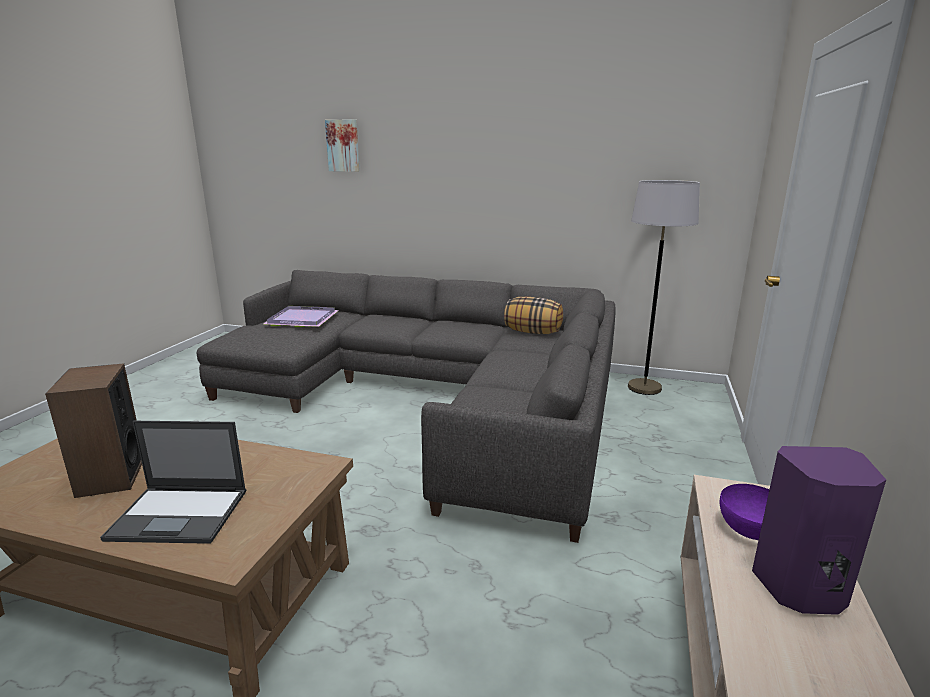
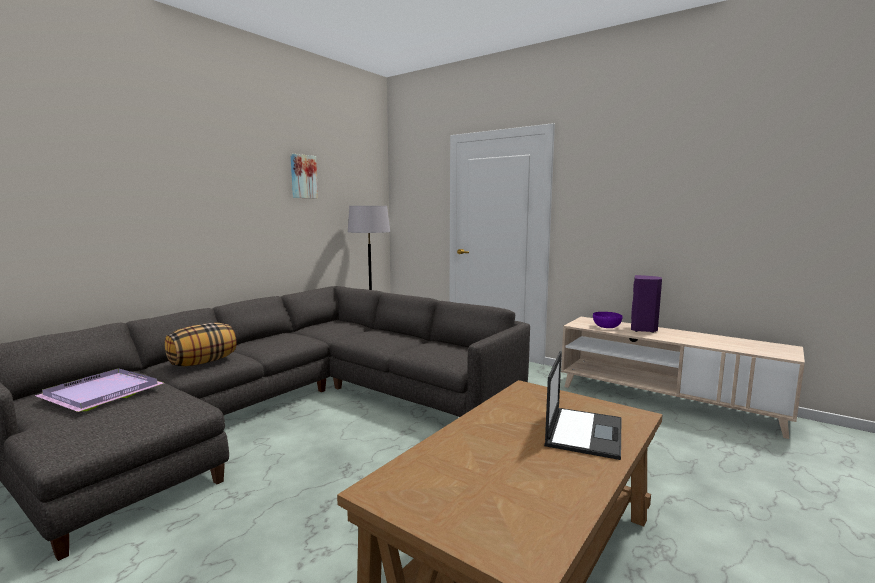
camera: 70 degrees left, 10 degrees down
(111, 476) = (511, 467): speaker -> none
(343, 145) = (45, 166): picture -> picture (303, 176)
(533, 332) = (325, 326): pillow -> pillow (203, 362)

